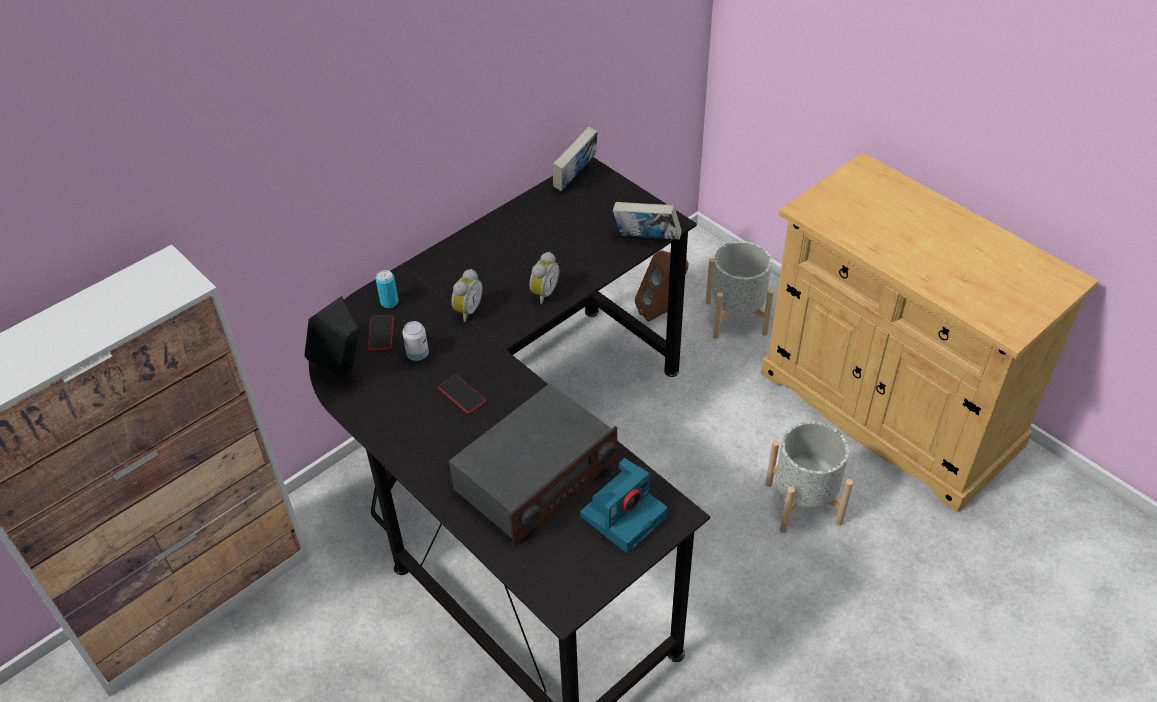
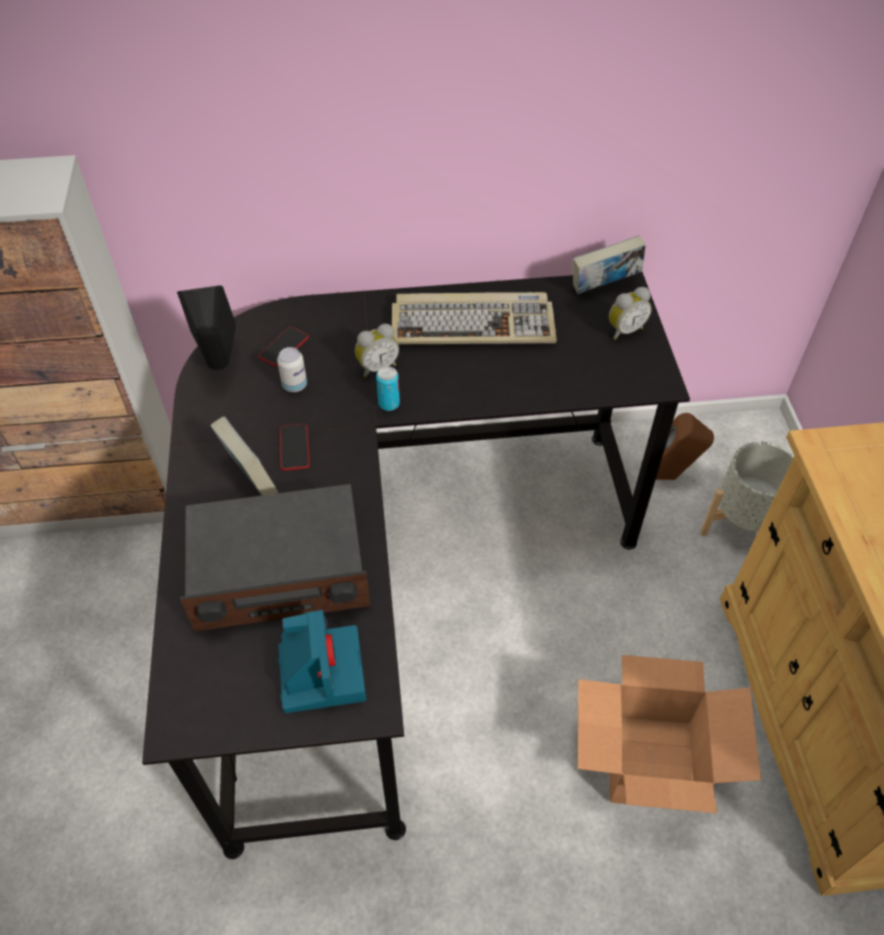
camera: 35 degrees right, 5 degrees up
(389, 302) = (318, 321): can -> can (389, 403)
(507, 246) = (473, 324): none -> keyboard
(543, 293) = (463, 388): alarm clock -> alarm clock (624, 330)
(624, 515) = (320, 671): camera -> camera turned 90 degrees counterclockwise
(646, 240) = (618, 389): book -> book (250, 479)
(803, 502) = (652, 764): grey planter -> cardboard box

